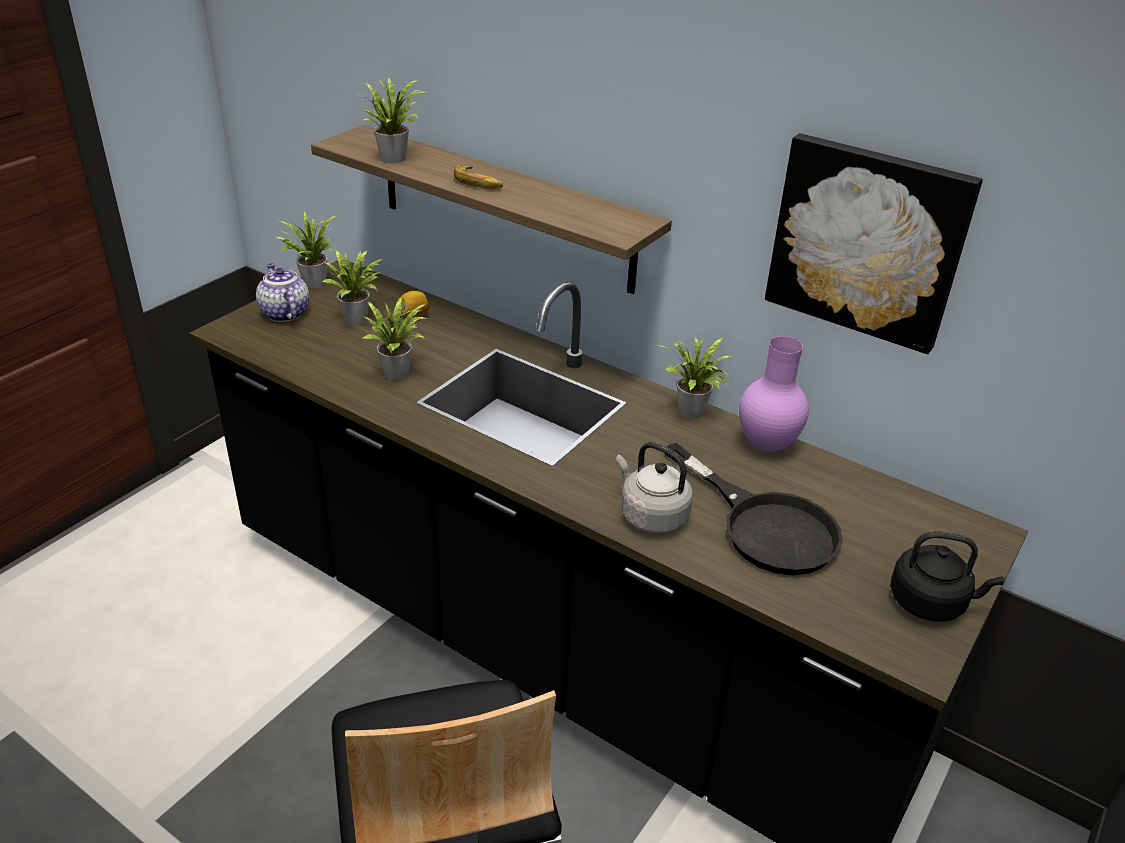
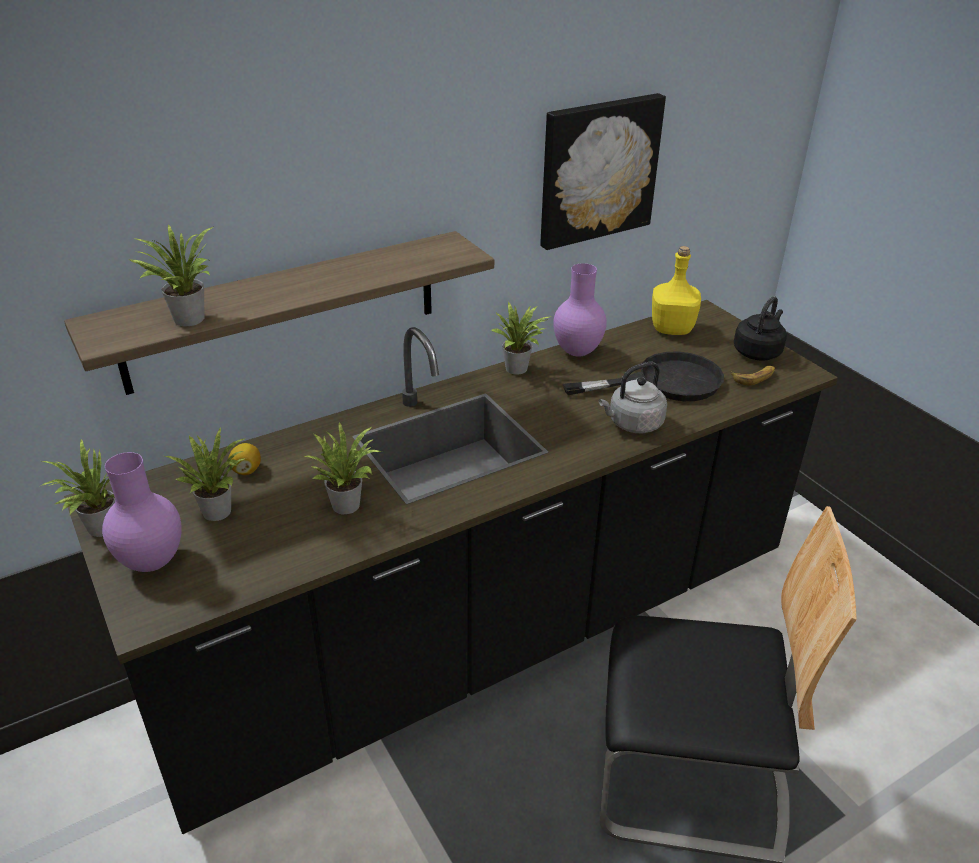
camera: 65 degrees left, 0 degrees up
(284, 313) = (150, 563): teapot -> purple vase
(478, 183) = (302, 288): banana -> banana (754, 378)
(903, 510) = (672, 329): none -> yellow bottle

